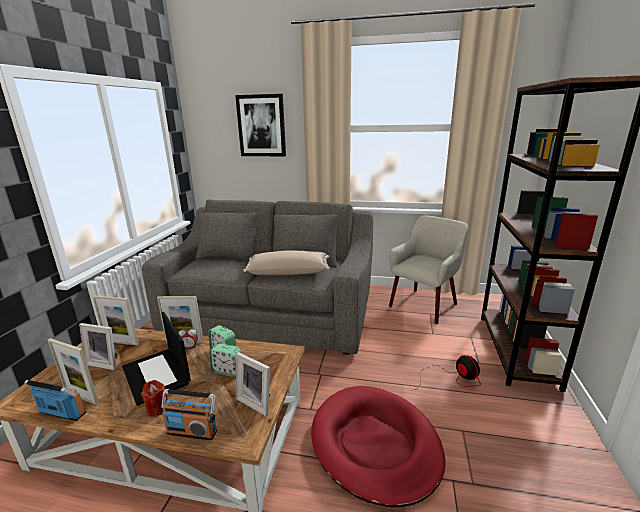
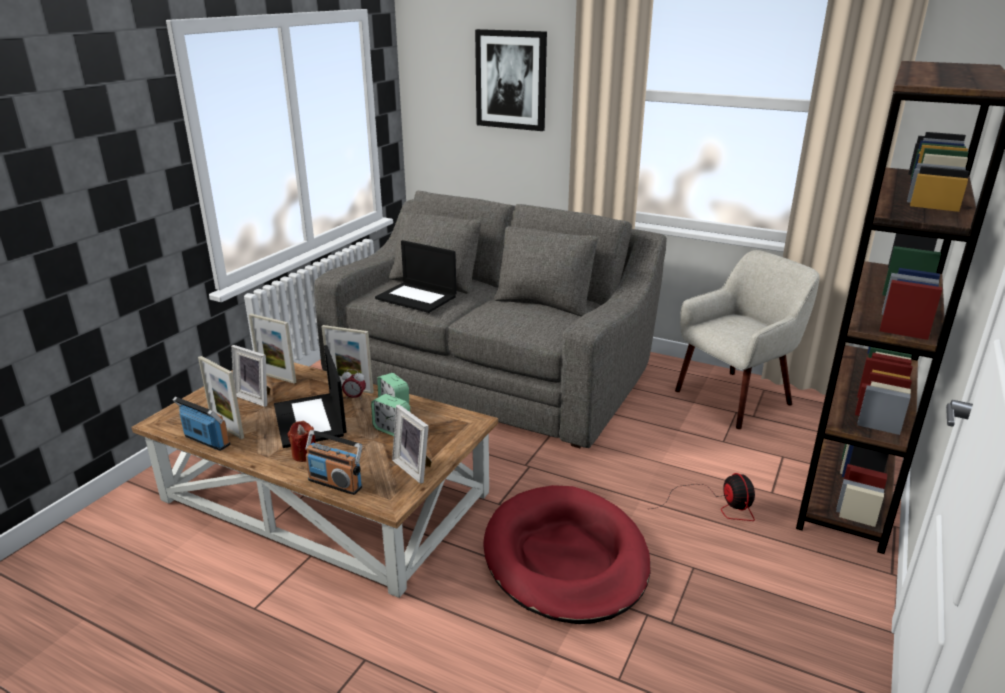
camera: 15 degrees right, 5 degrees up
(220, 268) = (417, 297): none -> laptop
(288, 272) = (510, 315): beige pillow -> none

